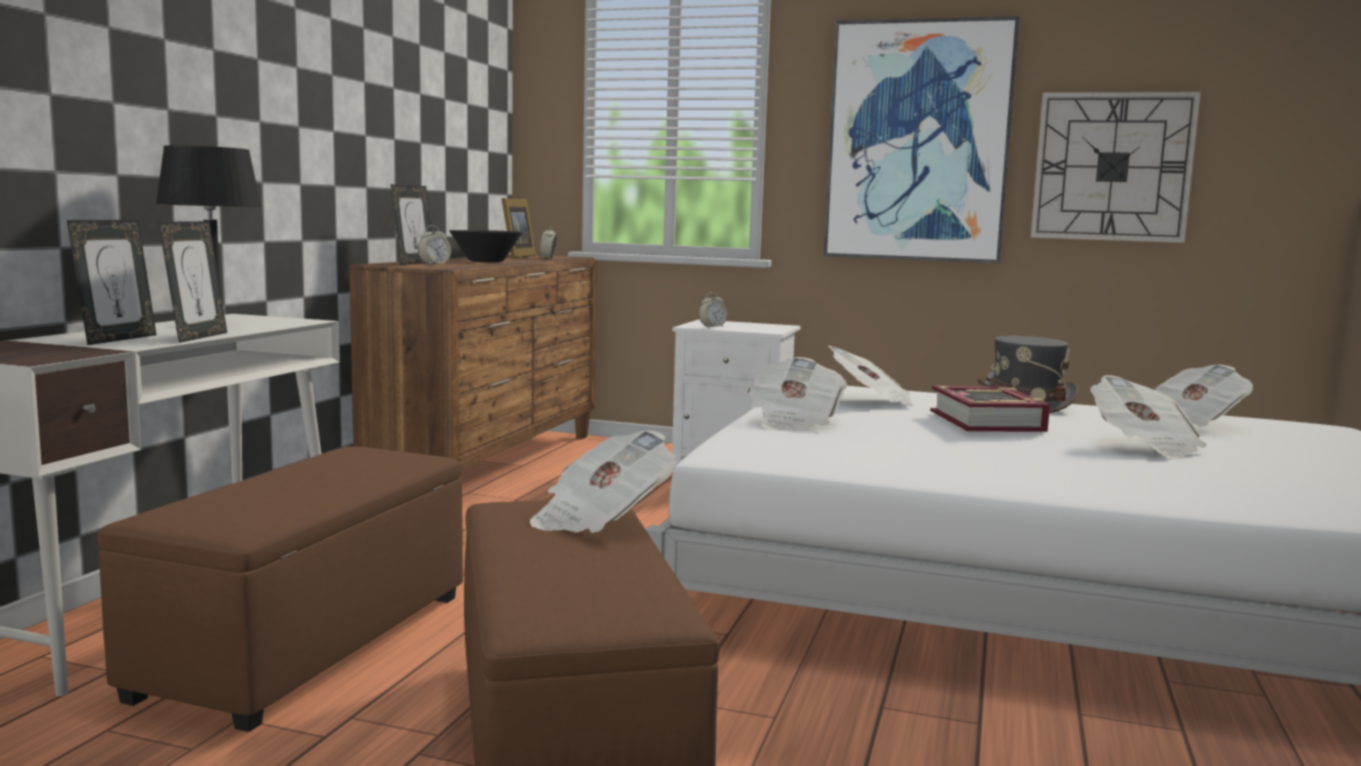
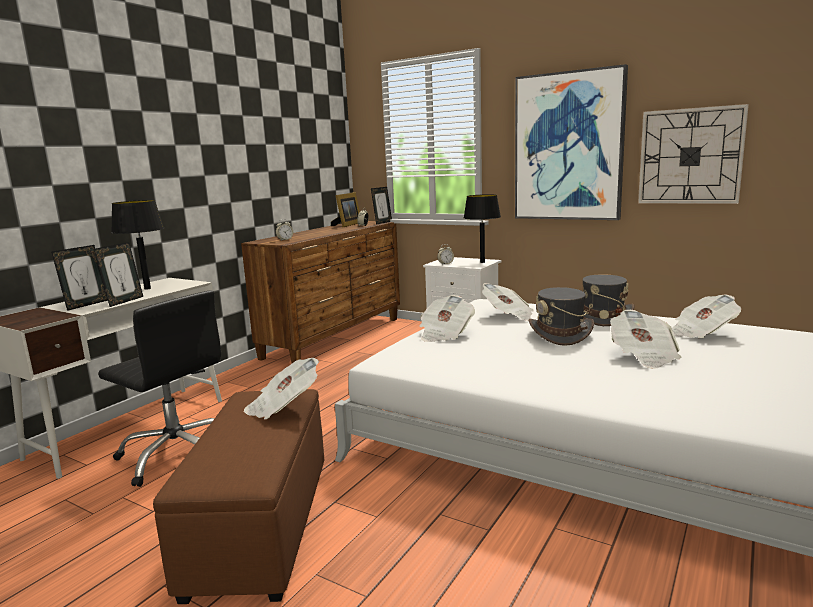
camera: 15 degrees right, 5 degrees up
(307, 645) = (177, 454): brown ottoman -> black office chair
(413, 263) = (277, 239): picture frame -> picture frame (382, 222)
(486, 261) = (321, 233): black bowl -> none
(773, 327) = (482, 262): none -> black table lamp
(987, 421) = (560, 334): book -> grey hat

